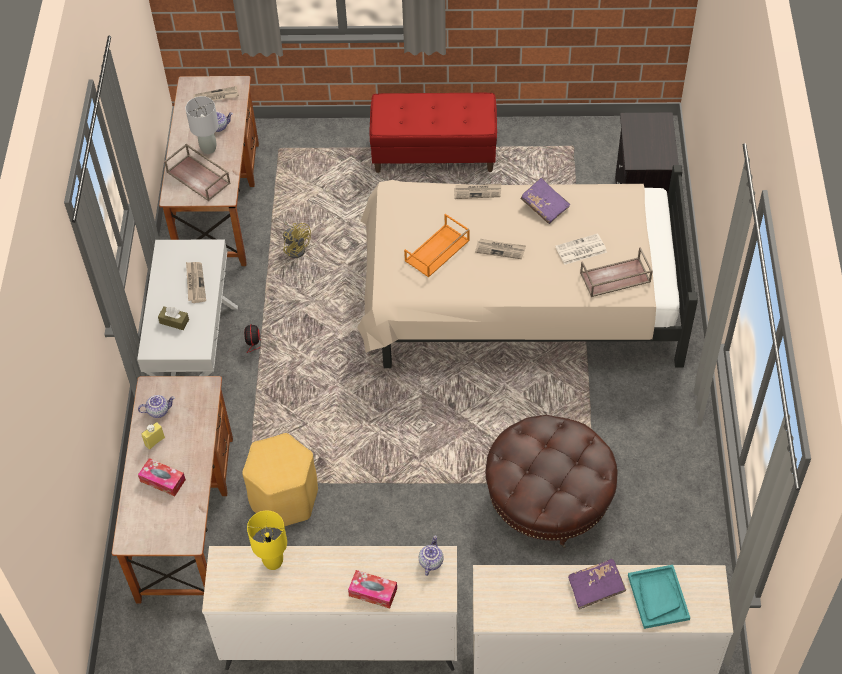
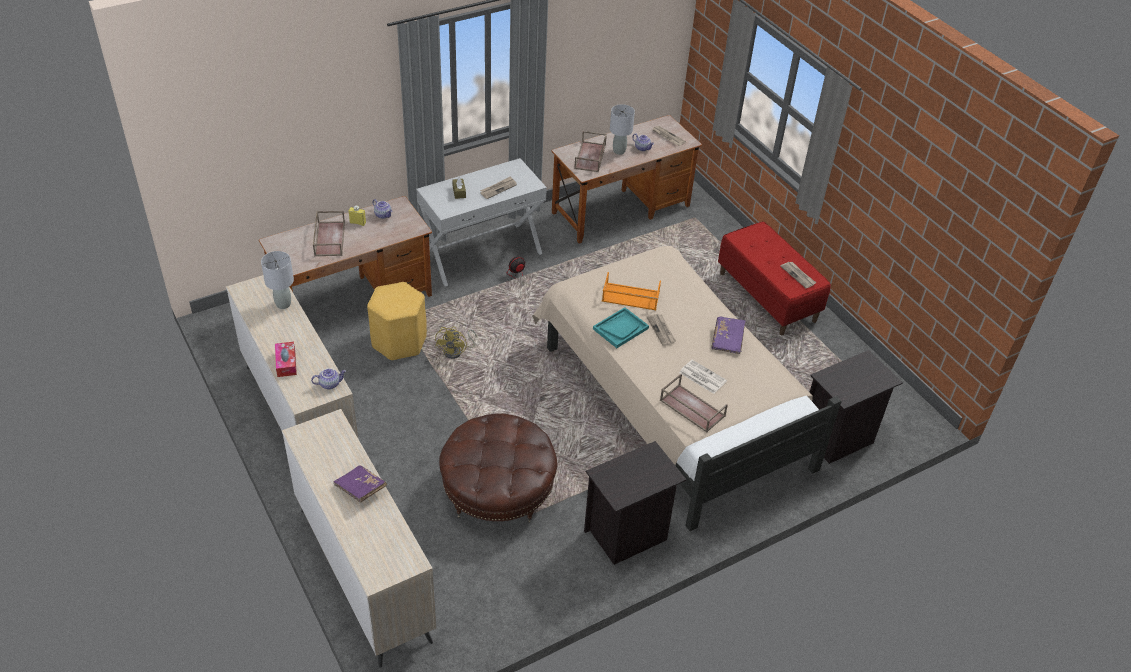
camera: 55 degrees right, 10 degrees down
(163, 480) = (329, 238): tissue box -> brown tray
(273, 562) = (283, 304): yellow table lamp -> grey table lamp
(296, 247) = (615, 261): yellow fan -> yellow fan (456, 352)
(477, 192) = (707, 297): newspaper -> newspaper (798, 275)
(658, 597) = (374, 532): turquoise tray -> turquoise tray (620, 328)
(661, 417) = (627, 535): none -> black nightstand

